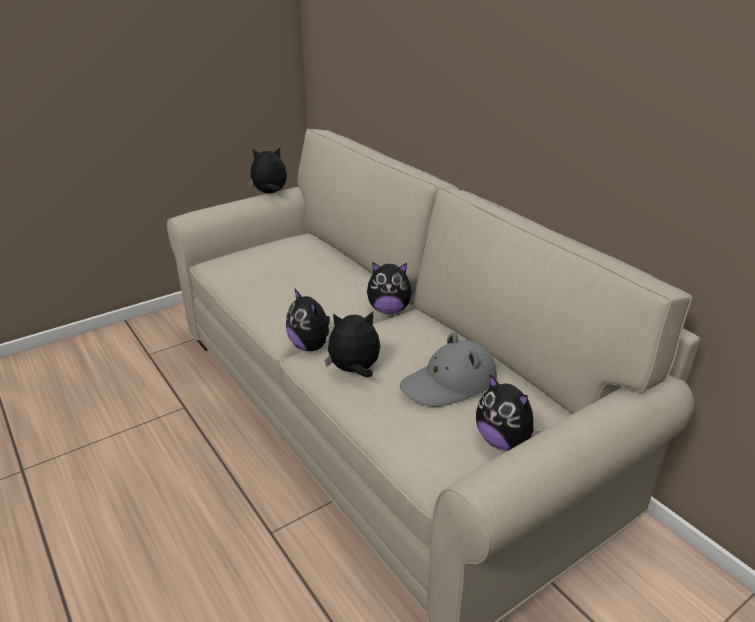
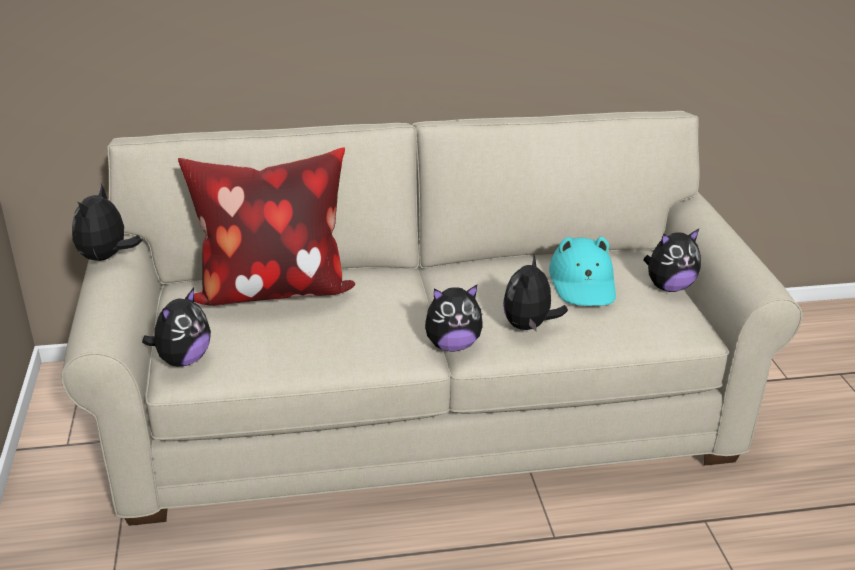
camera: 65 degrees left, 0 degrees up
(318, 259) = (272, 290): none -> pillow
(389, 310) = (418, 282): plush toy -> plush toy (183, 360)
(449, 383) = (583, 283): grey hat -> turquoise hat

